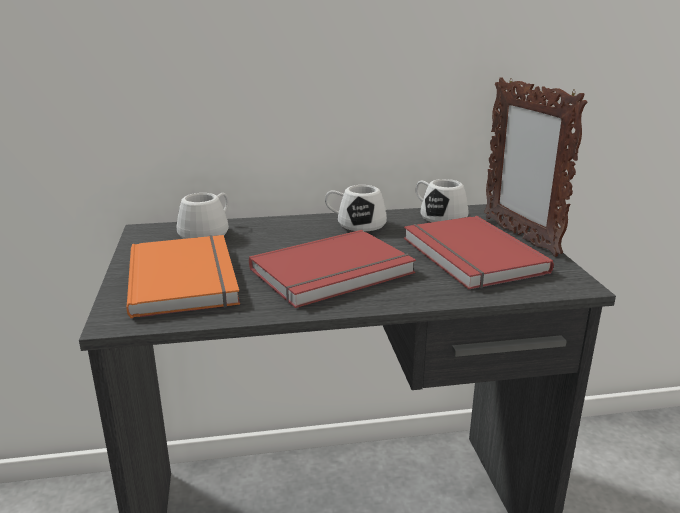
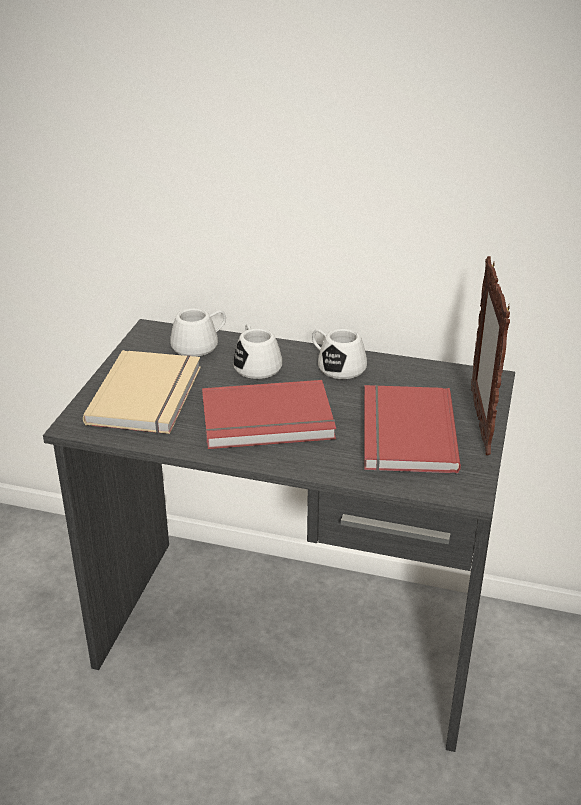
camera: 25 degrees right, 10 degrees up
(187, 278) = (149, 395): orange book -> beige book
(438, 216) = (426, 374): white mug -> white mug (255, 364)

